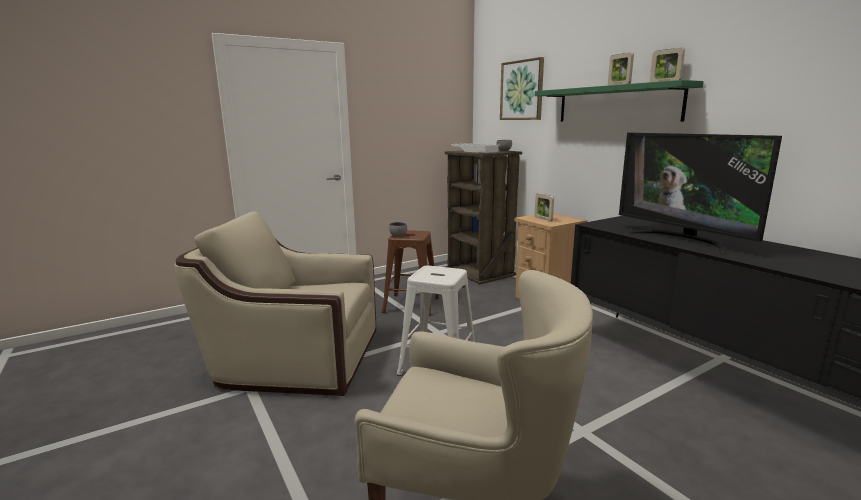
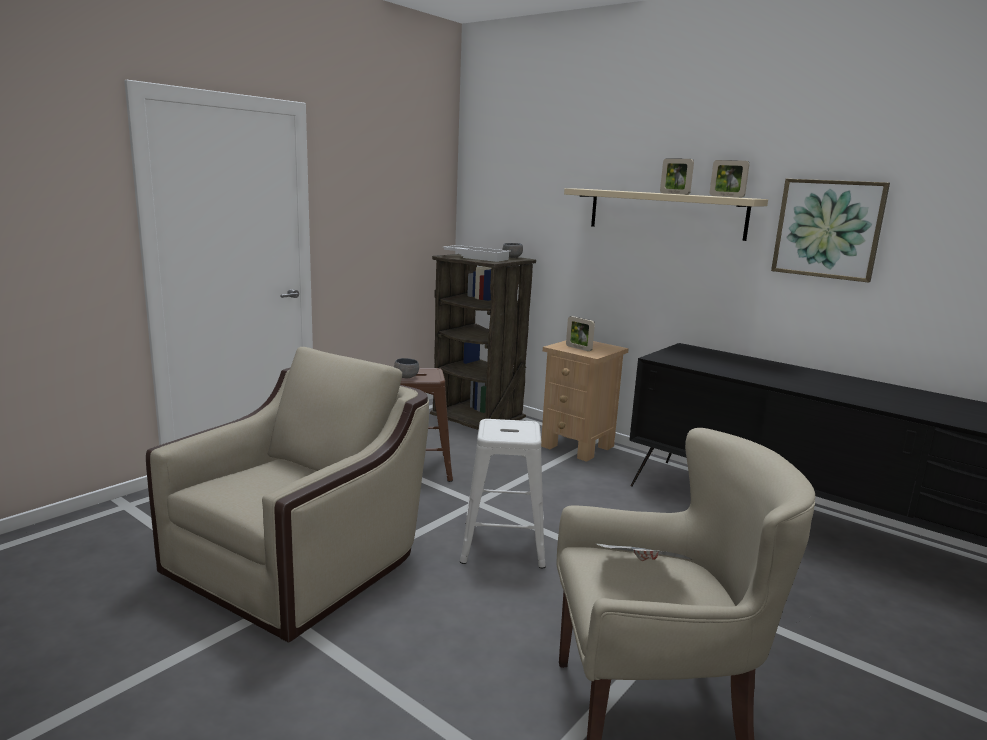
camera: 20 degrees left, 0 degrees up
(293, 358) = (304, 559): beige armchair -> beige armchair turned 135 degrees clockwise
(450, 396) = (641, 574): none -> newspaper
(522, 90) = (535, 181): picture -> picture (828, 229)
(616, 104) = (665, 213): green shelf -> beige shelf
(683, 239) = (762, 374): television -> none

